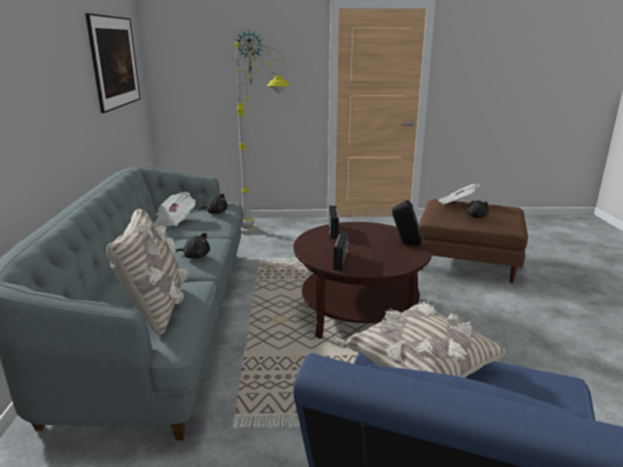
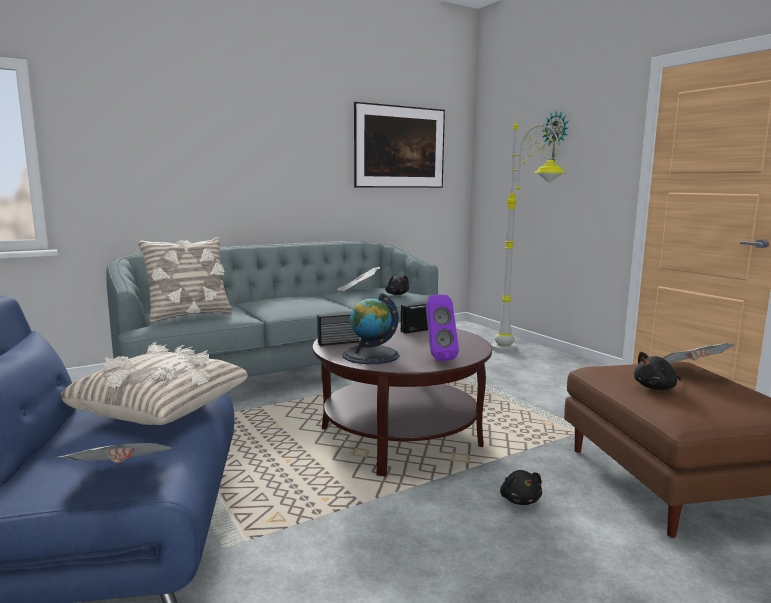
camera: 60 degrees right, 10 degrees down
(195, 256) = (291, 306): black plush toy -> black plush toy (519, 499)
(383, 260) = (371, 355): none -> globe
(405, 244) = (437, 358): black speaker -> purple speaker
(553, 395) = (122, 478): none -> newspaper

